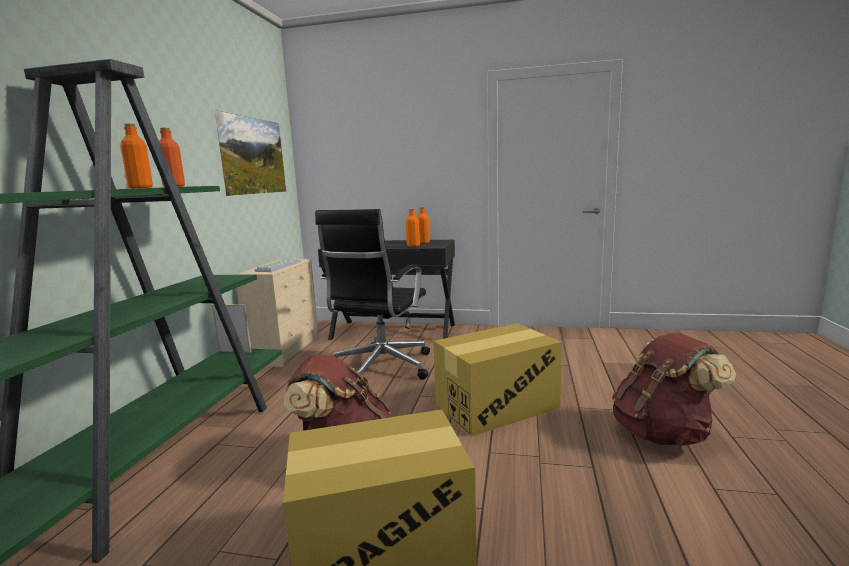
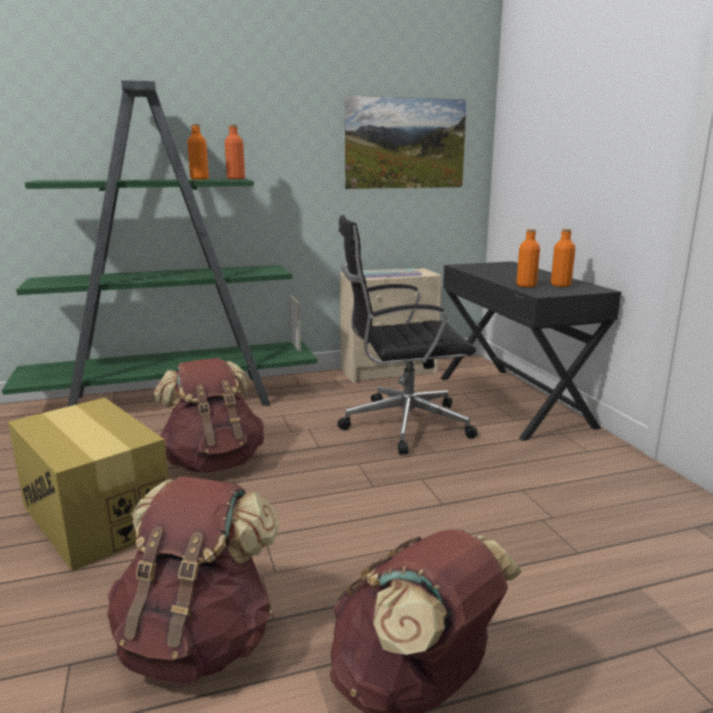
camera: 60 degrees right, 5 degrees up
(496, 406) = (375, 517): cardboard box -> none
(608, 503) = (197, 642): none -> brown backpack

